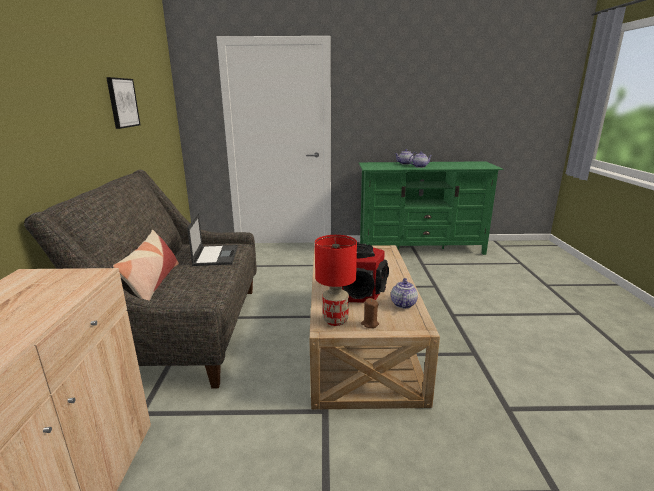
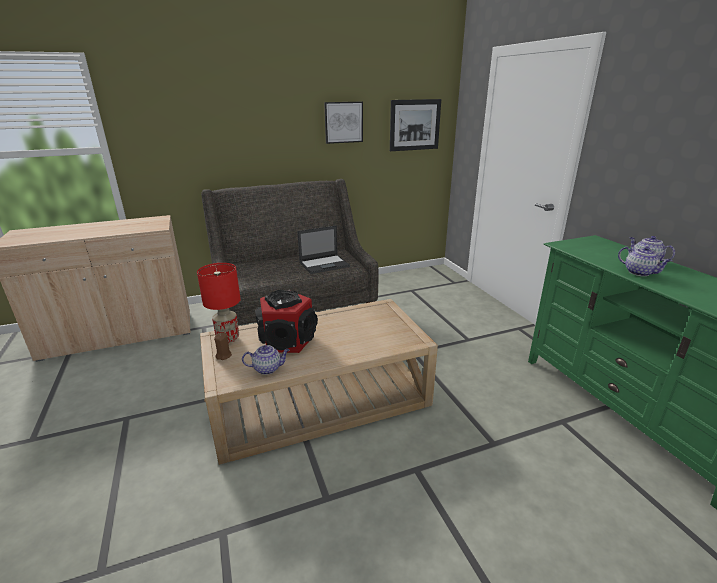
camera: 70 degrees right, 5 degrees up
(153, 283) = (265, 260): pillow -> none
(160, 106) = (414, 125): none -> picture

